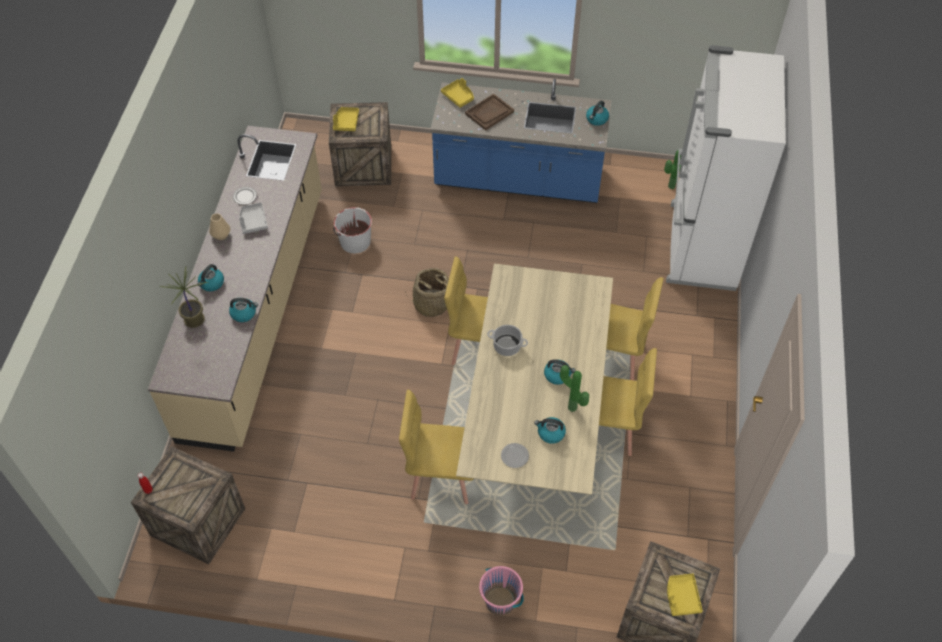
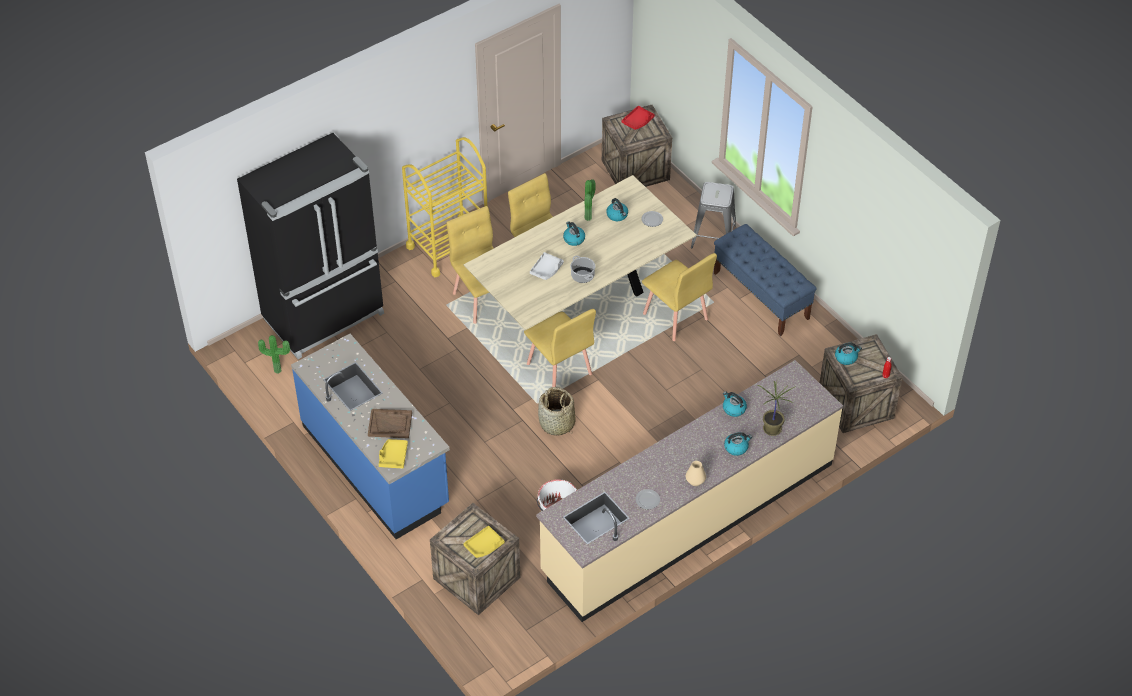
camera: 135 degrees left, 5 degrees down
(253, 221) = (661, 473): grey tray -> grey tray (546, 270)
(387, 569) = (761, 296): none -> blue bench
(500, 601) = (713, 236): pink bucket -> grey stool
(597, 119) = (323, 358): kettle -> kettle (846, 357)
(682, 597) = (638, 121): yellow tray -> red tray
(700, 246) = (325, 317): white fridge -> black fridge
(702, 380) = (448, 247): none -> yellow cart

